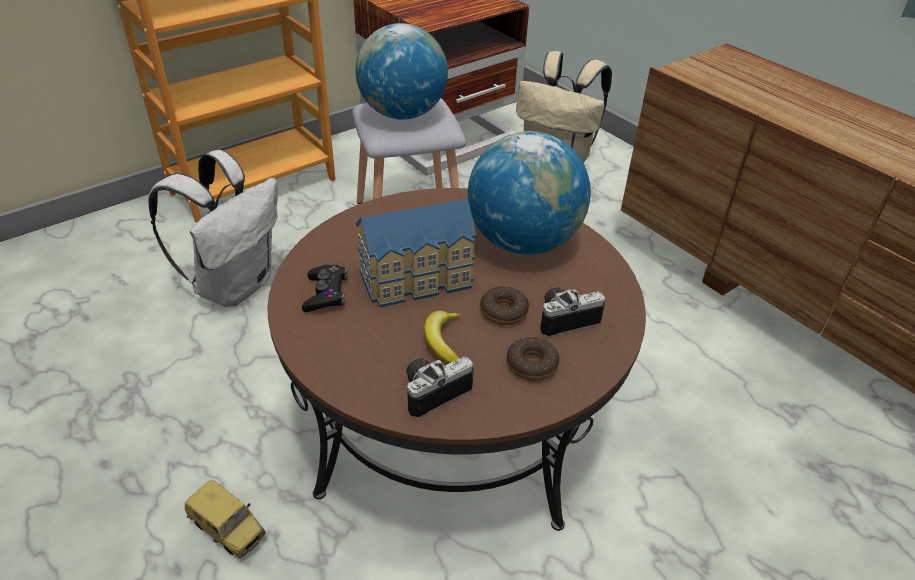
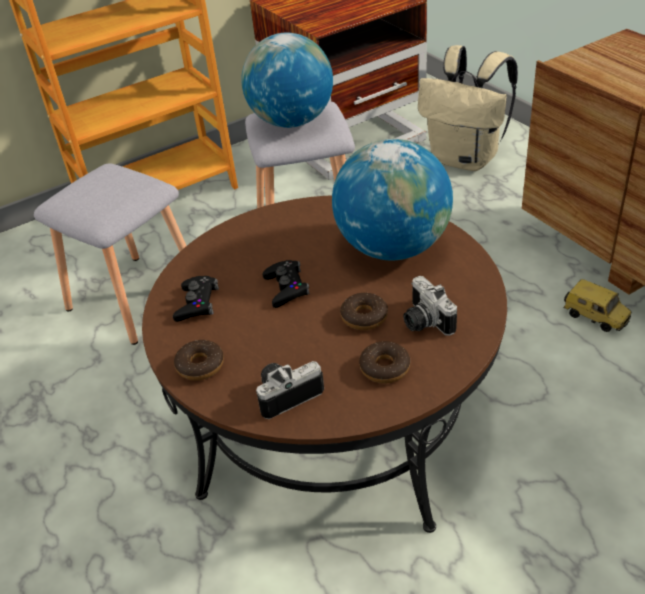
camera: 10 degrees right, 0 degrees up
(229, 529) = (117, 526): toy car -> toy car (596, 317)
(235, 285) = (136, 296): white backpack -> grey stool
(336, 359) = (200, 365): none -> donut
(419, 280) = (286, 288): toy house -> black game controller
(443, 342) = (302, 347): banana -> none
(564, 318) = (423, 322): camera -> camera turned 105 degrees counterclockwise

